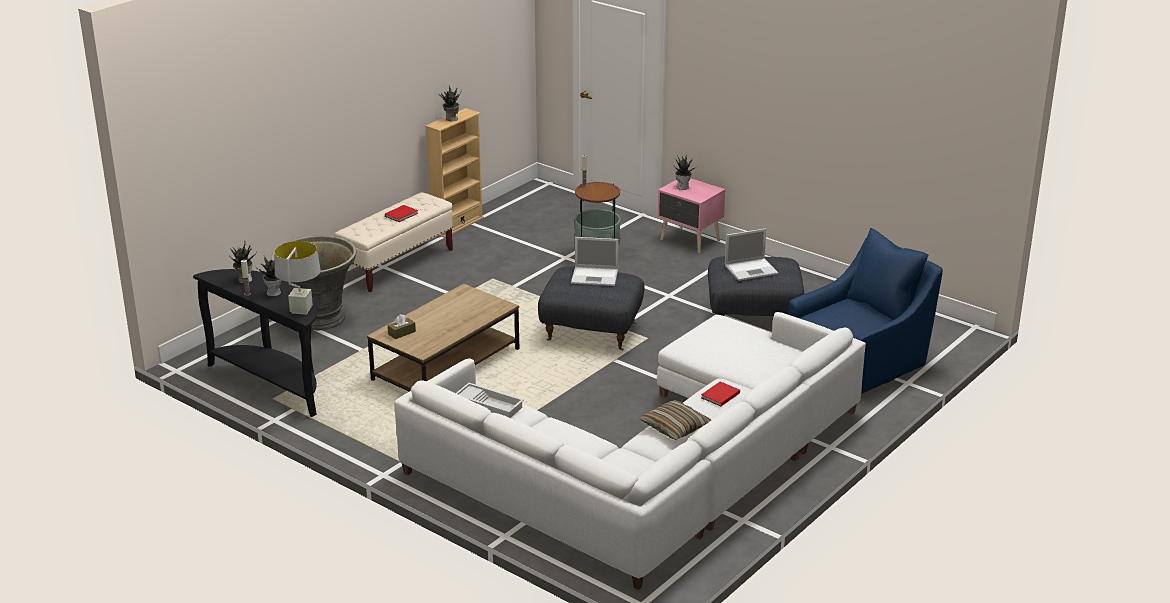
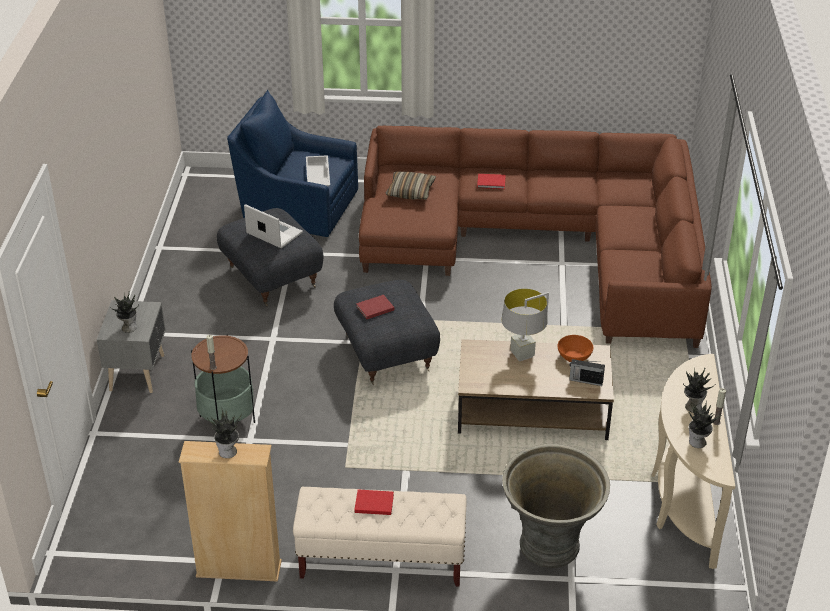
camera: 125 degrees left, 10 degrees up
(275, 382) = (682, 501): black console table -> beige console table
(301, 310) = (697, 371): grey table lamp -> grey table lamp (522, 354)
(402, 333) = (585, 380): brown tissue box -> radio
(433, 339) = (574, 356): none -> orange bowl
(490, 404) = (630, 272): white tray -> white tray (317, 176)
(595, 276) = (374, 308): laptop -> red book
(653, 466) = (545, 242): white sofa -> brown sofa
(675, 427) = (554, 186): pillow -> pillow (410, 191)
(690, 241) = (139, 372): pink nightstand -> grey nightstand

